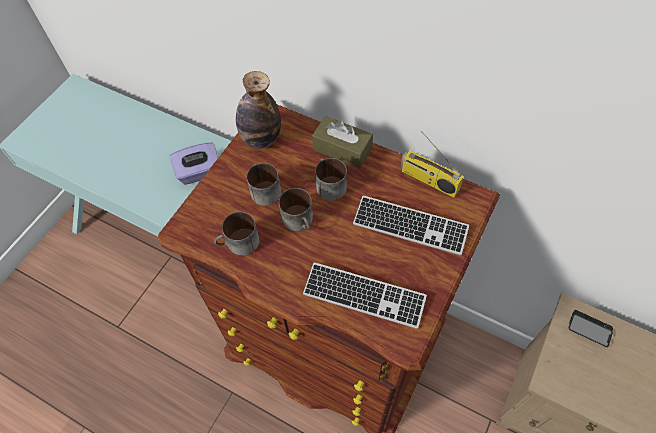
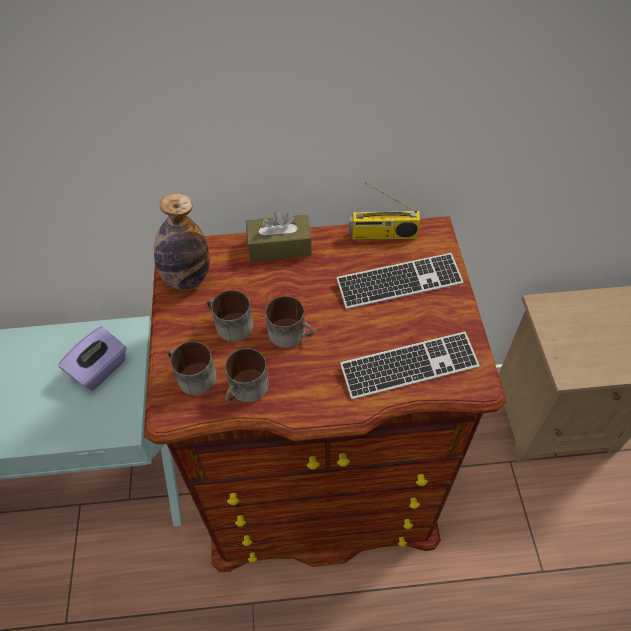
camera: 35 degrees left, 5 degrees down
(328, 185) = (292, 286): mug -> mug (191, 377)
(589, 328) = (565, 311): phone -> none

